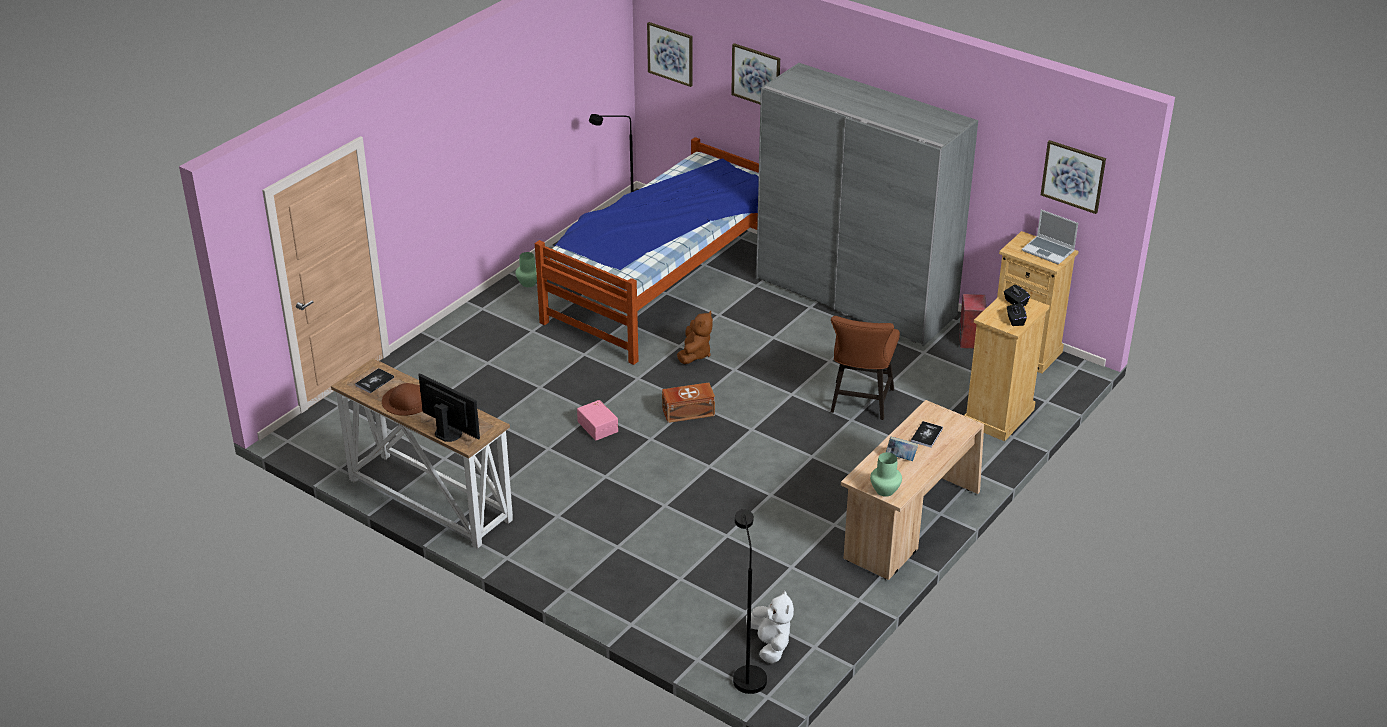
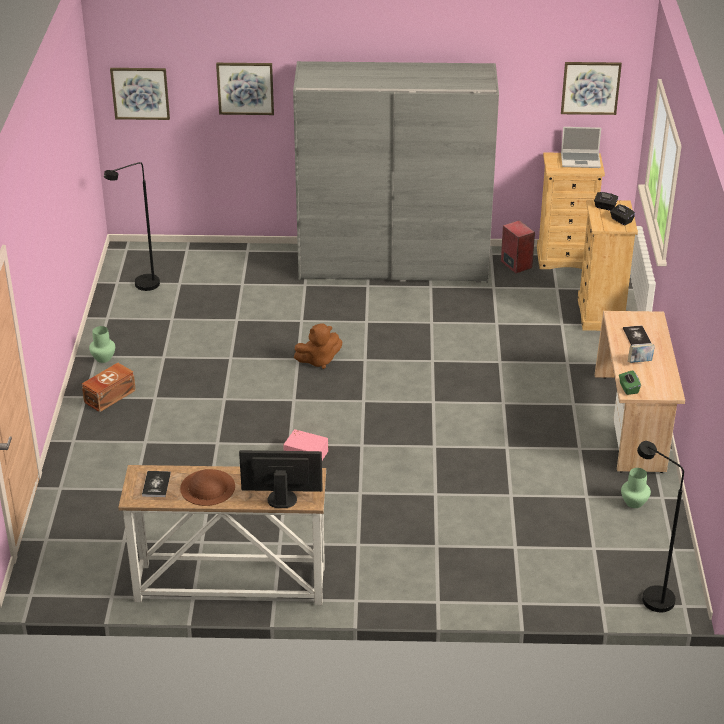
camera: 35 degrees left, 0 degrees up
(664, 283) = (226, 312): bed -> none
(687, 411) = (366, 410): brown storage box -> brown storage box (108, 396)
(695, 354) = (318, 360): brown plush toy -> brown plush toy turned 90 degrees clockwise
(770, 645) = (640, 564): white plush toy -> none
(860, 403) = (492, 346): brown chair -> none
(860, 476) = (628, 388): none -> green tissue box
(885, 490) = (658, 391): green vase -> green vase (633, 502)

